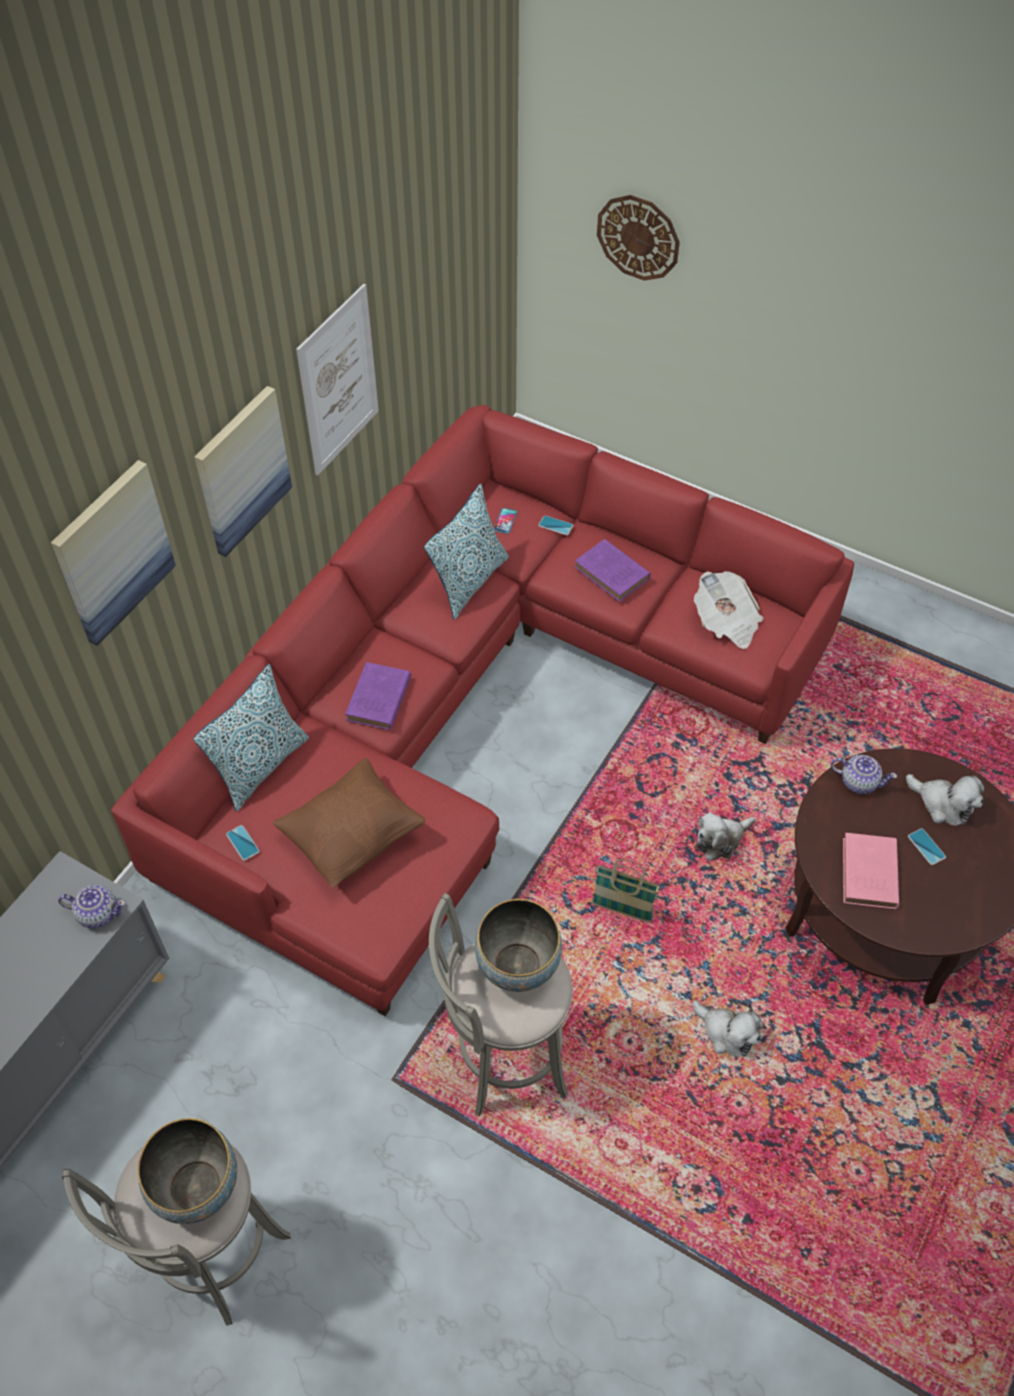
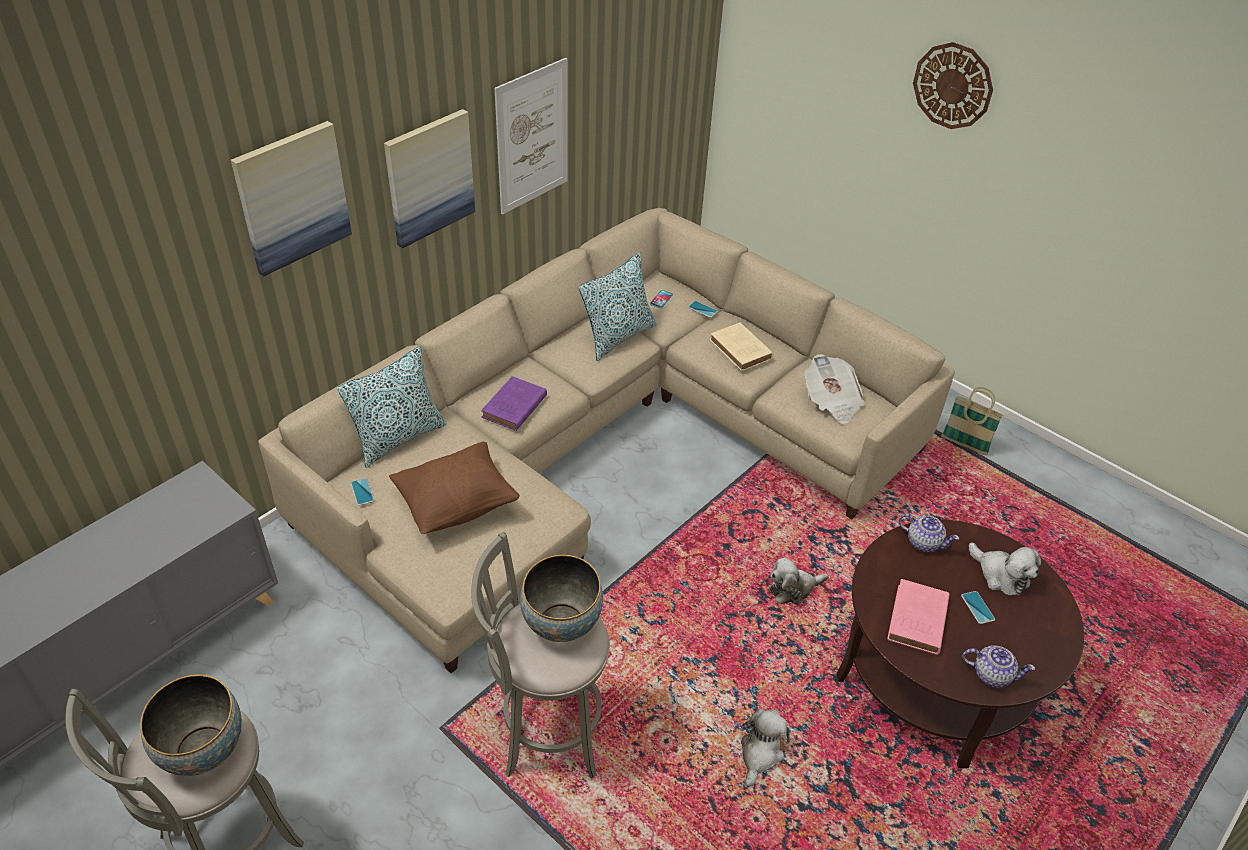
camera: 10 degrees right, 10 degrees down
(97, 913) = (213, 513): teapot -> teapot (991, 674)
(472, 708) = (602, 446): red sofa -> beige sofa
(613, 574) = (741, 351): purple book -> beige book
(622, 911) = (688, 629): basket -> basket (964, 445)
(638, 237) = (809, 82): wall clock -> wall clock (953, 86)
(727, 1033) = (760, 753): plush toy -> plush toy turned 120 degrees counterclockwise

